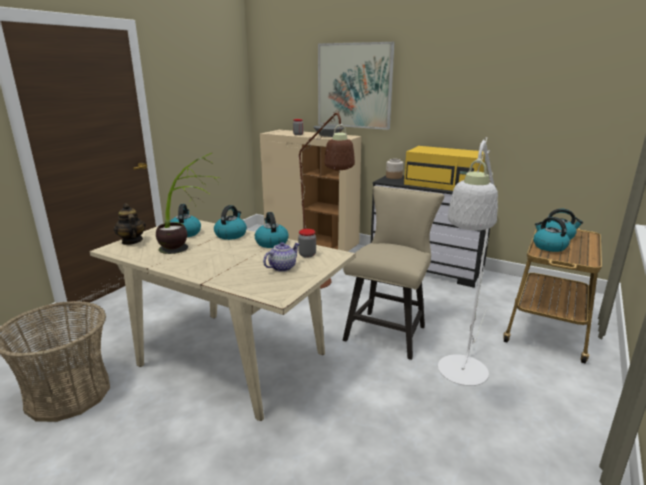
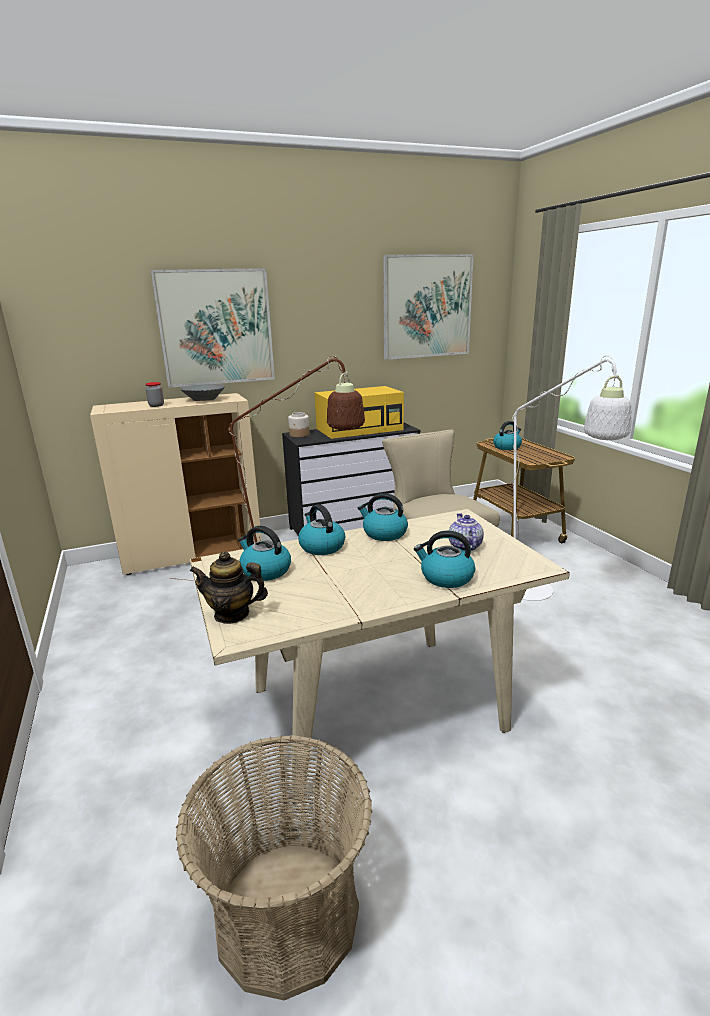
camera: 50 degrees left, 0 degrees up
(187, 251) = (337, 583): potted plant -> none
(307, 255) = (445, 527): jar -> none
(548, 79) = (427, 307): none -> picture
(548, 246) = (523, 455): kettle -> kettle (446, 577)

